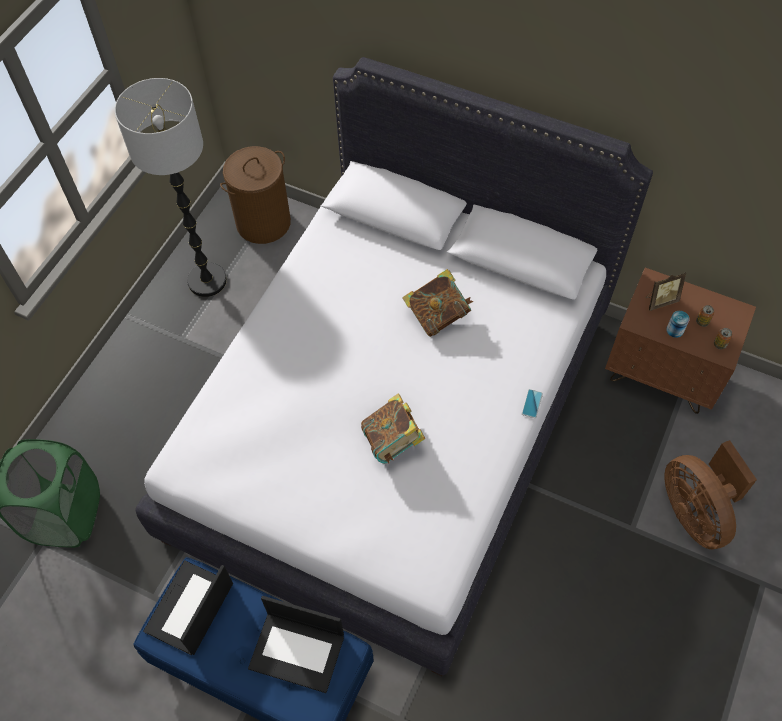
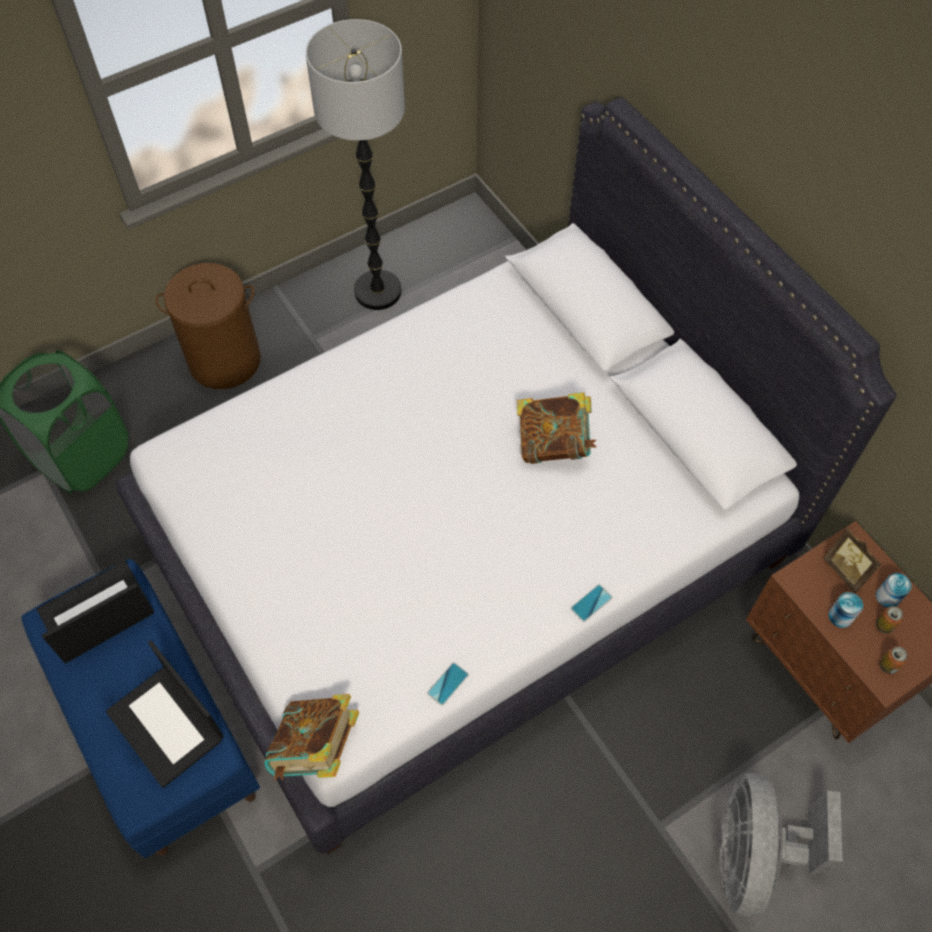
camera: 30 degrees right, 0 degrees up
(263, 222) = (477, 259): brown laundry basket -> brown laundry basket (225, 360)
(392, 441) = (404, 556): book -> book (316, 748)
(480, 506) = (447, 684): none -> phone
(660, 301) = (846, 571): picture frame -> picture frame turned 45 degrees clockwise
(693, 303) = (887, 597): none -> can
(695, 512) = (752, 854): brown fan -> grey fan

